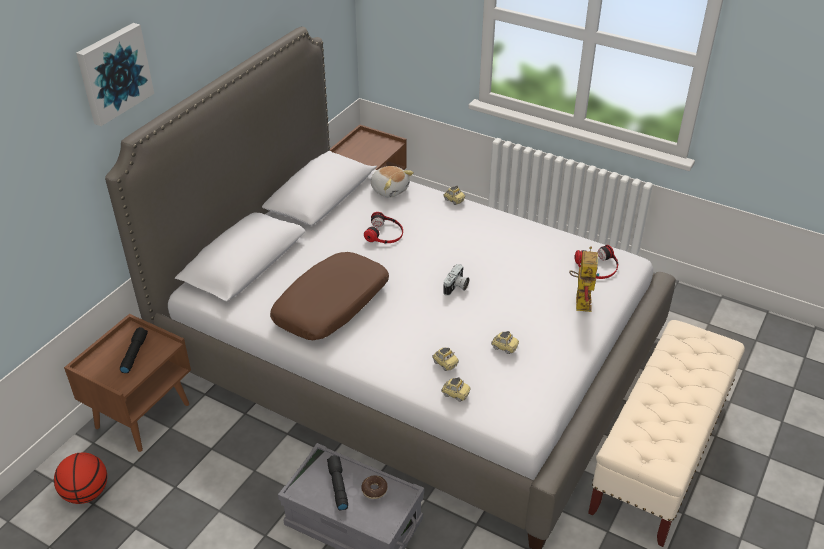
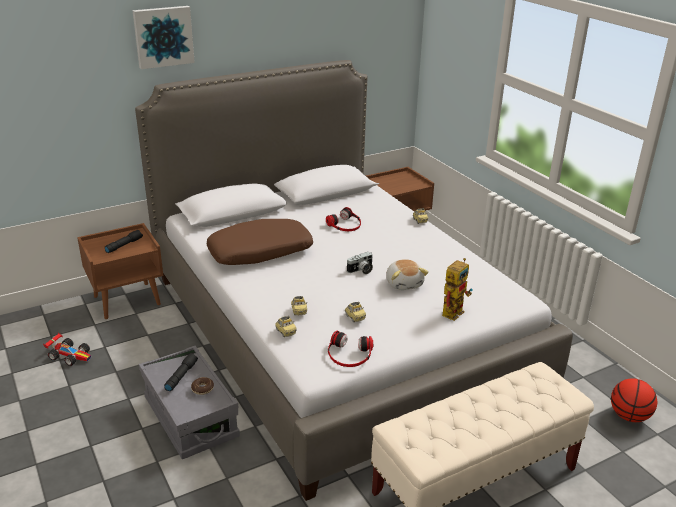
camera: 30 degrees right, 10 degrees down
(86, 493) = (53, 329): basketball -> basketball (629, 416)
(143, 516) = (70, 355): none -> toy car
(390, 189) = (378, 201): plush toy -> plush toy (404, 283)
(597, 267) = (492, 295): headphones -> headphones (349, 354)

